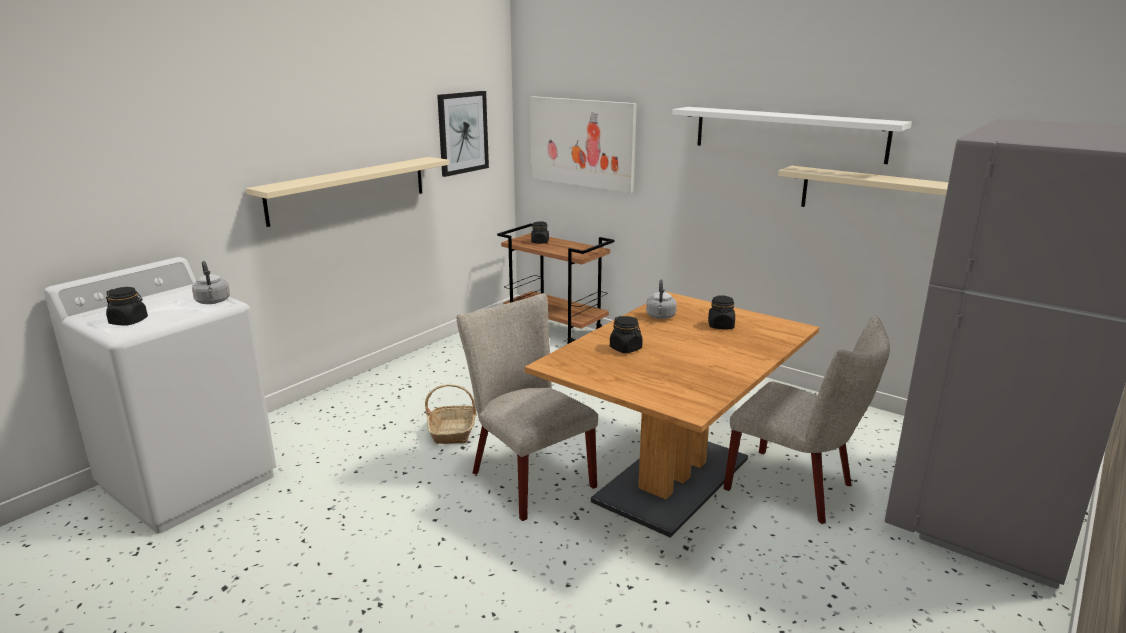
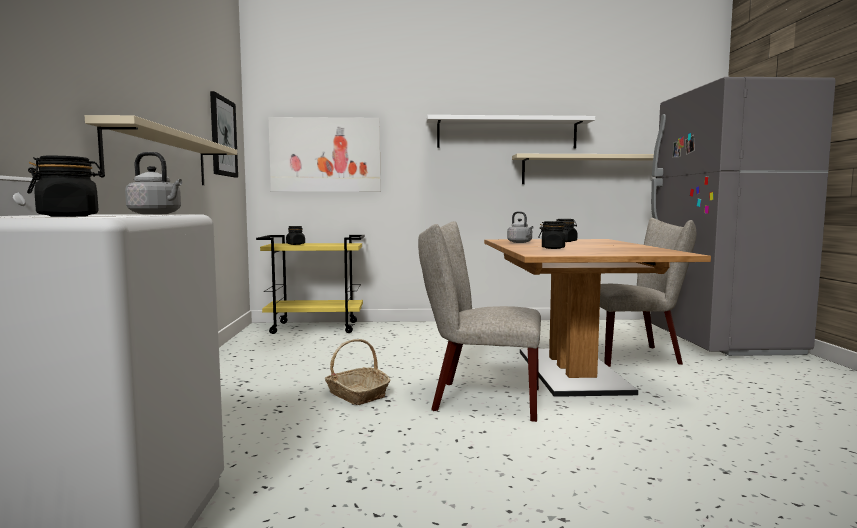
camera: 40 degrees left, 15 degrees down
(556, 330) = (316, 327): brown cart -> yellow cart

